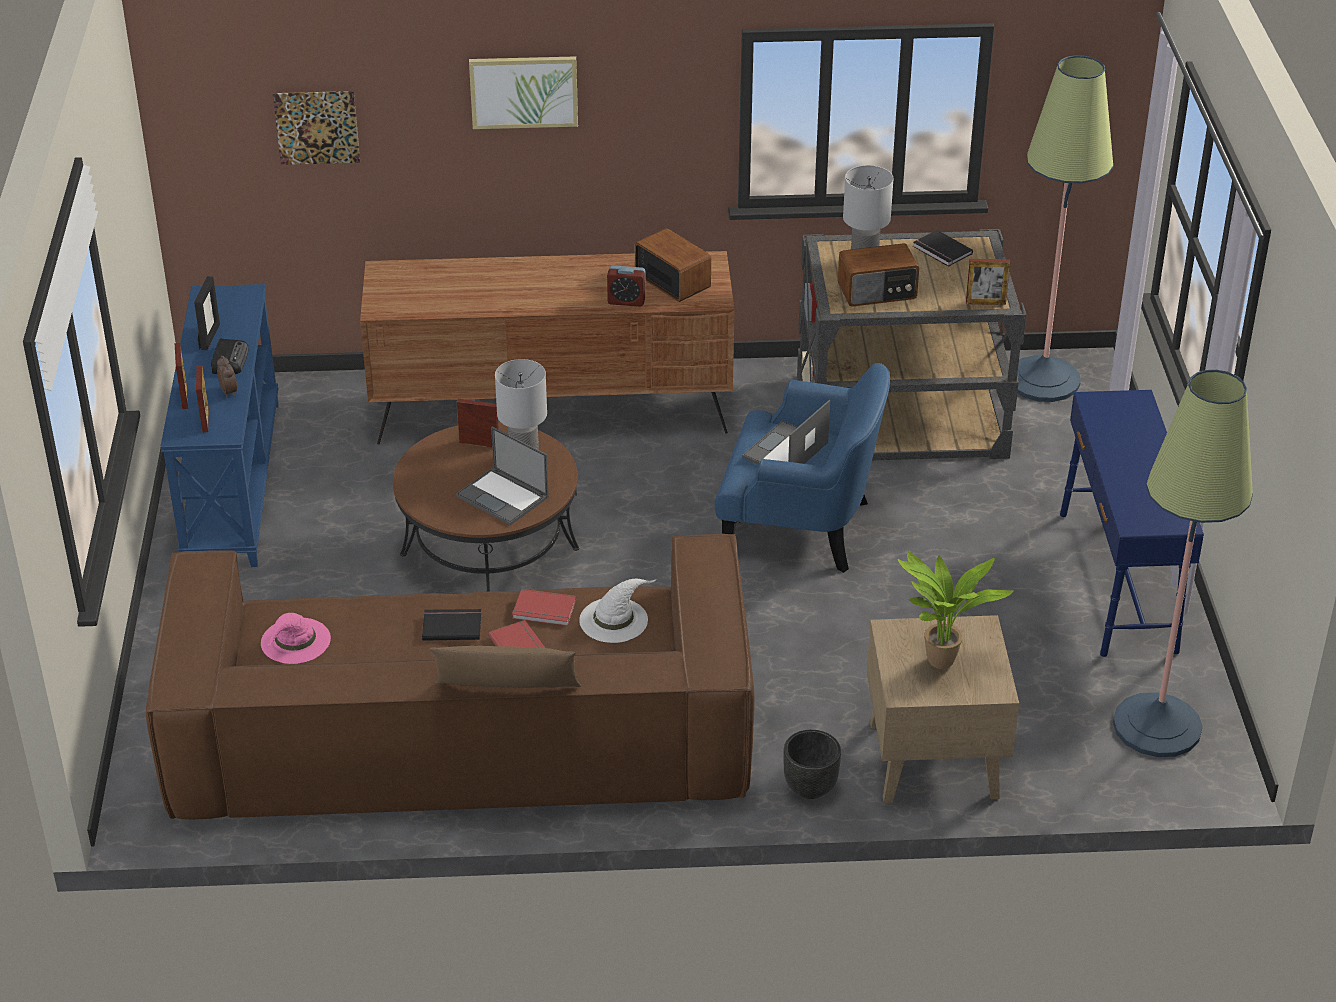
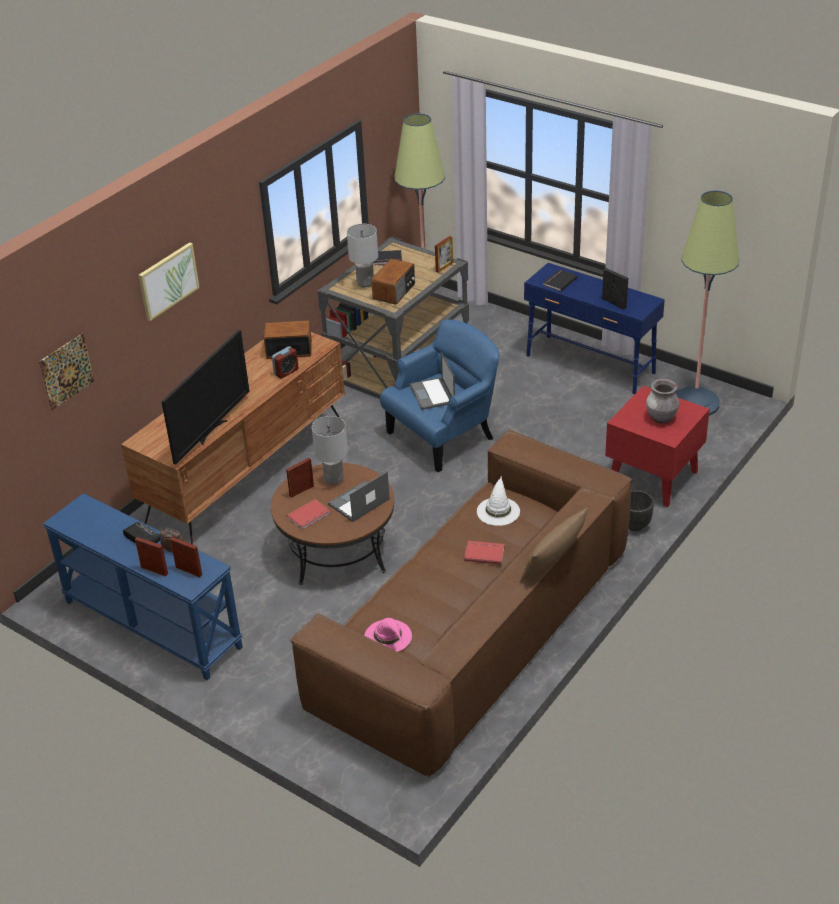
camera: 50 degrees left, 0 degrees up
(209, 336) = (106, 536): picture frame -> picture frame (613, 303)
(451, 626) = (440, 570): black book -> black book (559, 281)
(453, 307) = (211, 431): none -> television
(503, 497) = (358, 502): laptop -> laptop turned 150 degrees clockwise
(544, 611) = (464, 532): red book -> red book (309, 516)
(931, 760) = (652, 478): beige nightstand -> red nightstand
(940, 665) = (661, 418): potted plant -> grey vase

